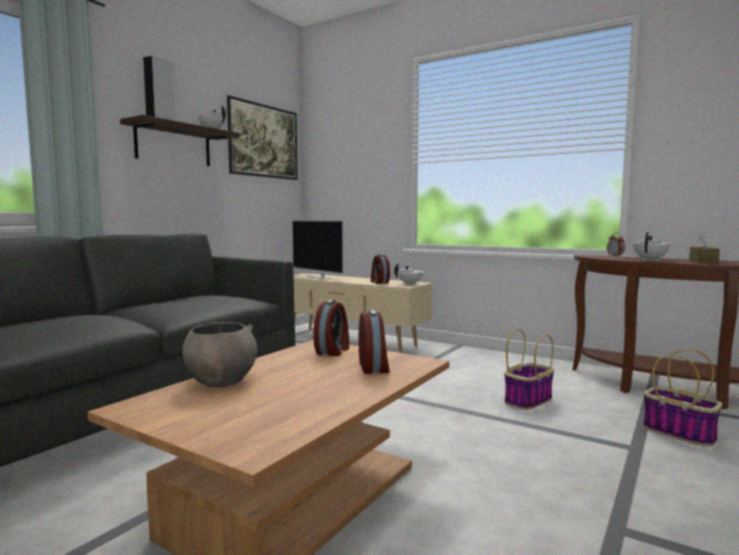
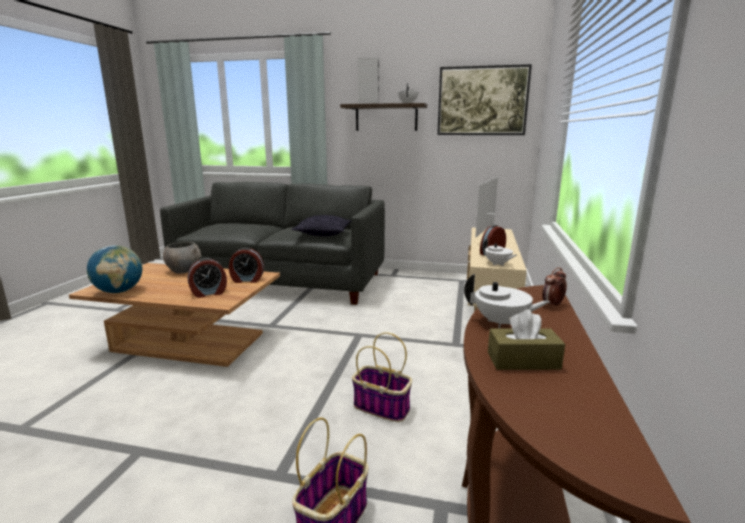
camera: 70 degrees right, 10 degrees up
(221, 299) = (323, 234): none -> pillow
(295, 422) = (119, 291): none -> globe

